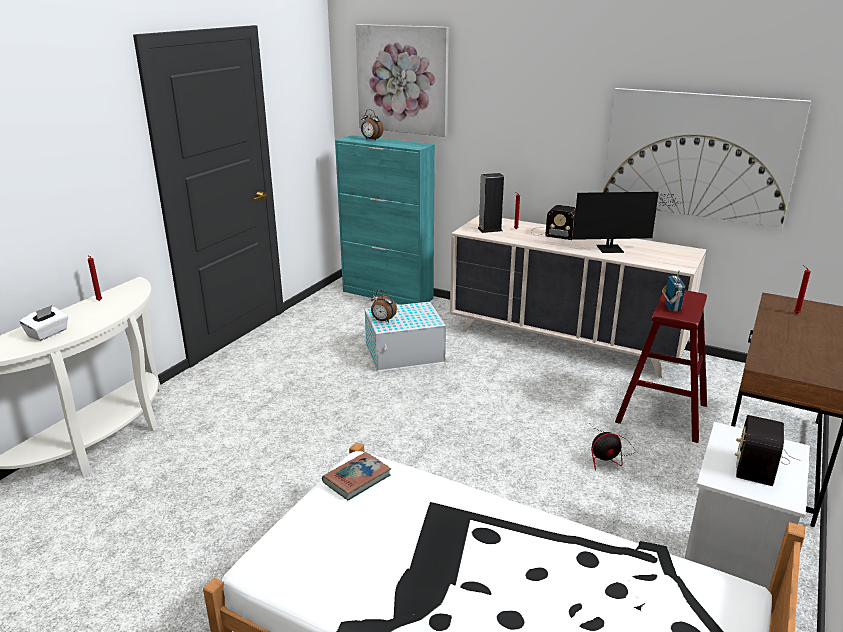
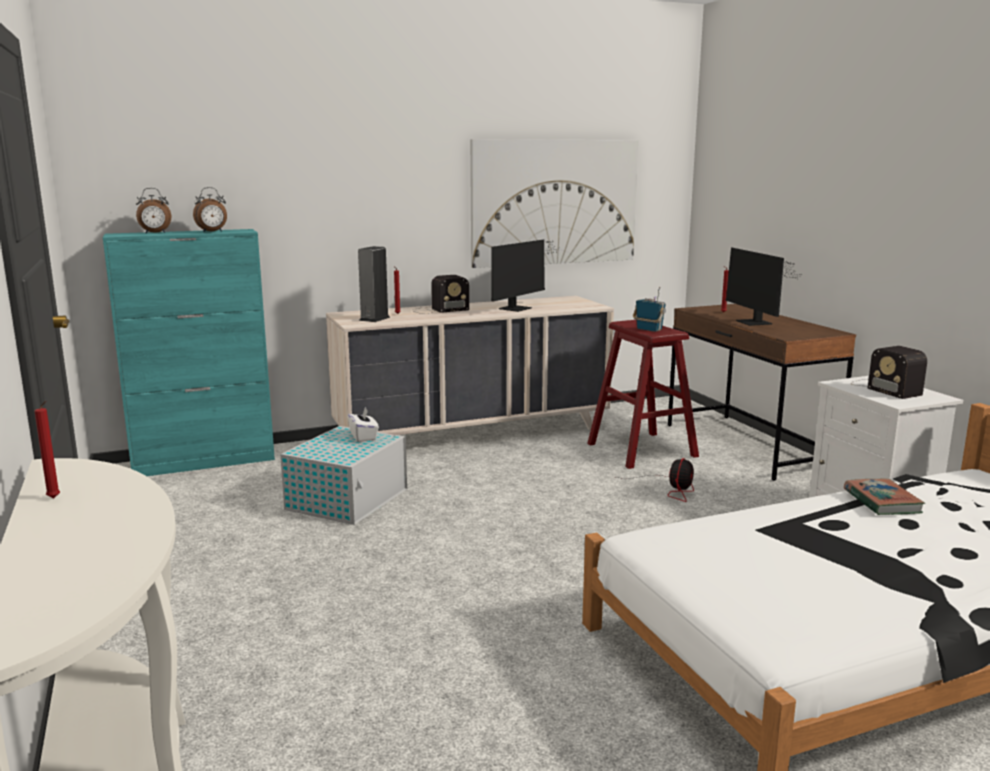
camera: 50 degrees left, 10 degrees down
(48, 333) = (91, 554): white tissue box -> white tissue box (363, 437)
(357, 479) = (672, 549): book -> book (882, 501)
(383, 320) = (330, 455): alarm clock -> alarm clock (212, 231)
(402, 80) = (187, 145): picture -> none
(783, 338) = (755, 323): none -> monitor

